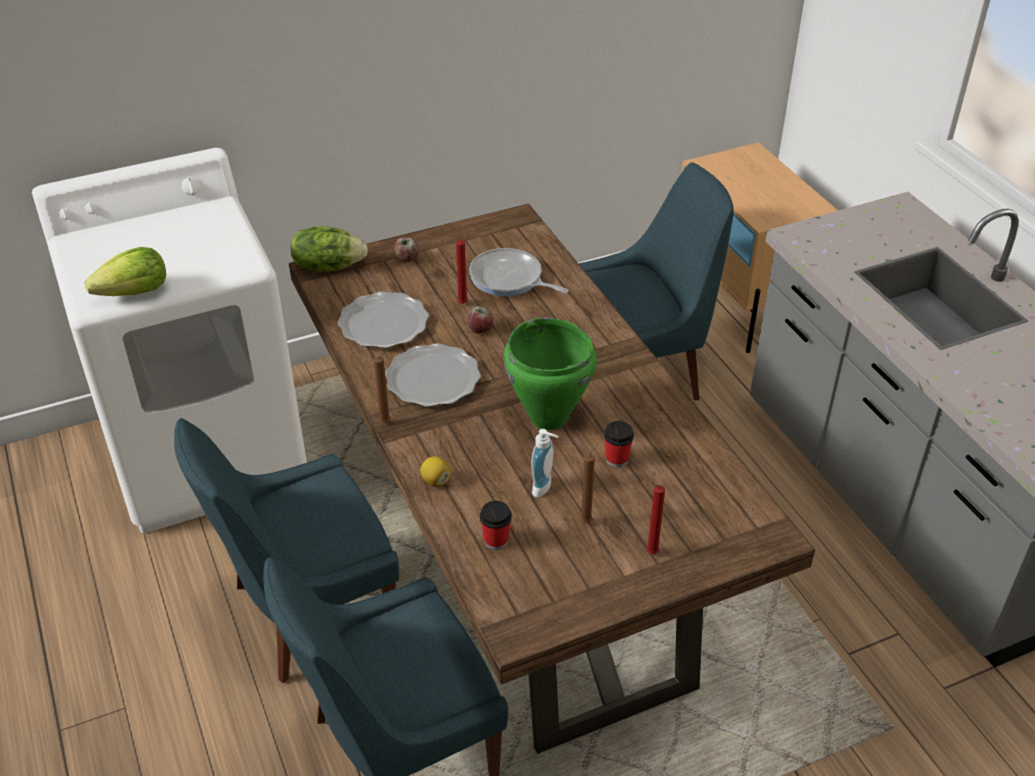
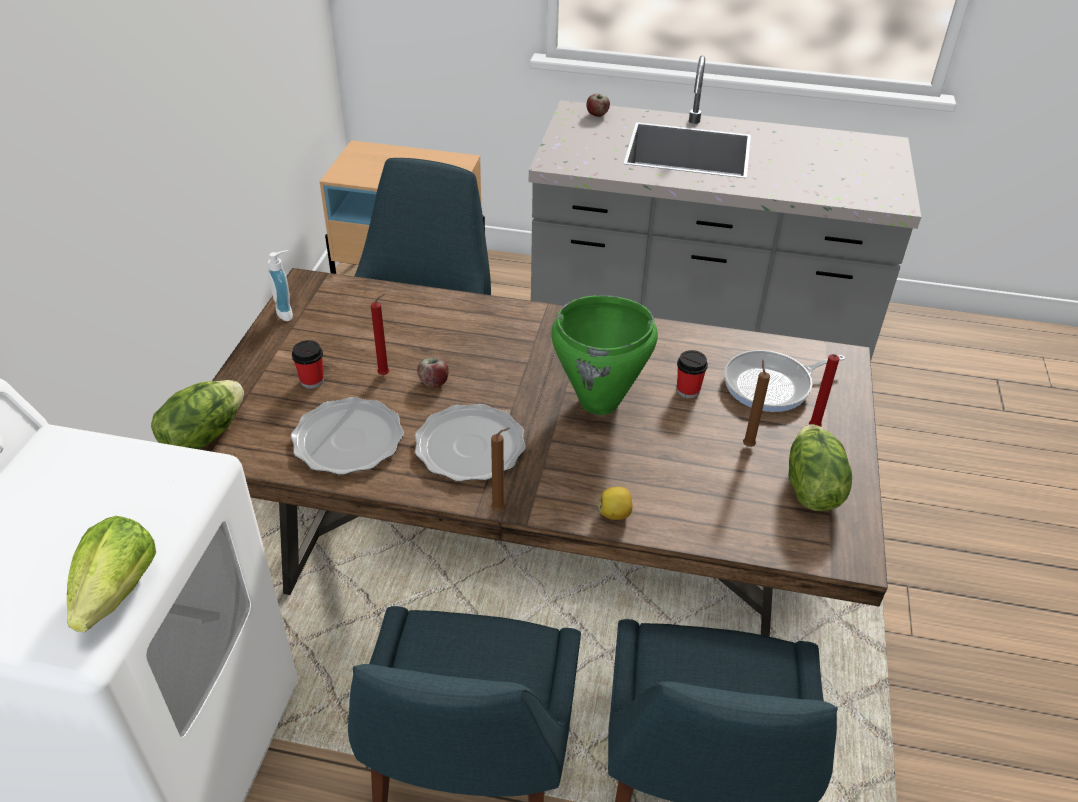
camera: 55 degrees left, 0 degrees up
(406, 259) = (268, 377): apple -> apple (597, 115)
(496, 540) = (728, 512): cup -> cup (312, 381)
(509, 279) = (385, 331): frying pan -> frying pan (771, 385)
(545, 488) = (686, 449): soap dispenser -> soap dispenser (288, 312)
(573, 578) = (810, 487): none -> lettuce

